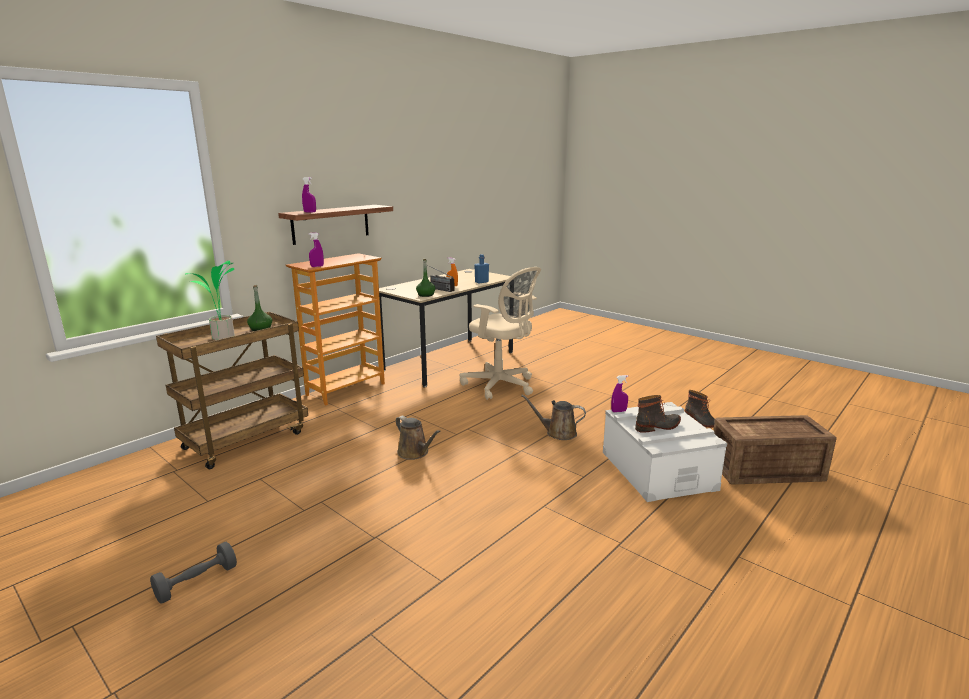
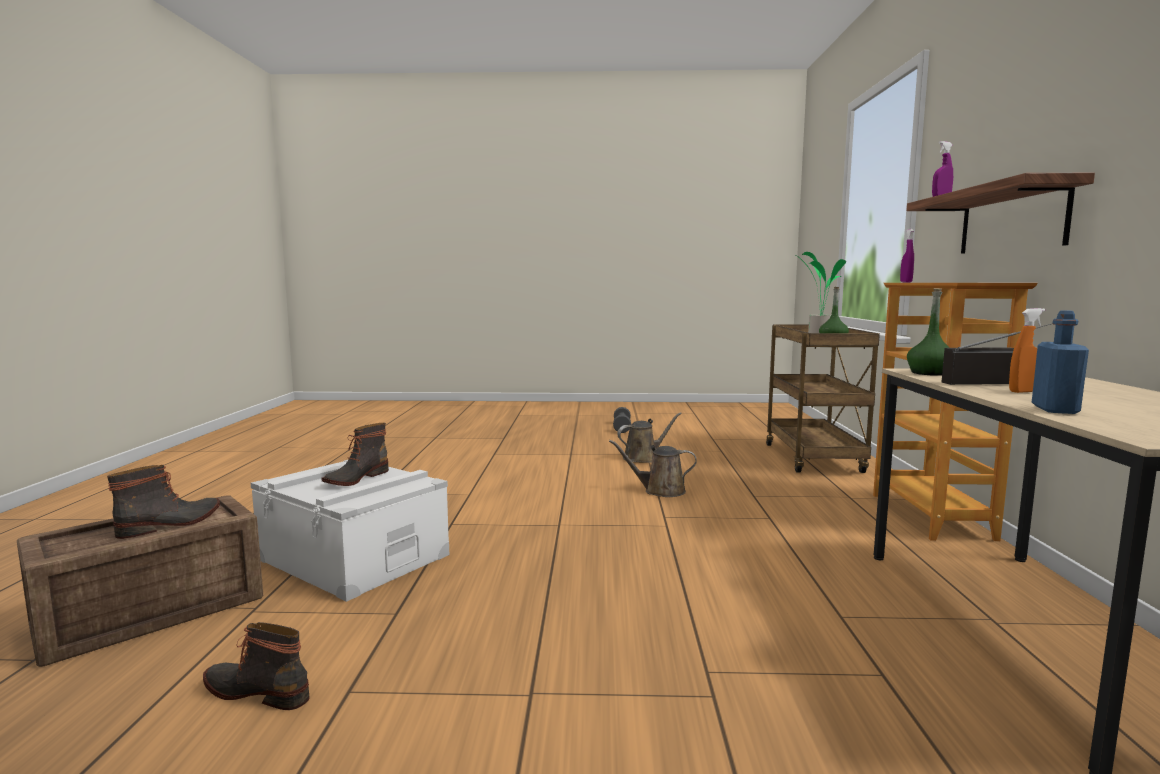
camera: 140 degrees right, 10 degrees down
(501, 386) = (790, 612): beige office chair -> none
(558, 433) = (542, 559): brown watering can -> brown watering can (643, 458)
(618, 411) = (425, 482): purple spray bottle -> none
(760, 428) = (171, 524): none -> boot

